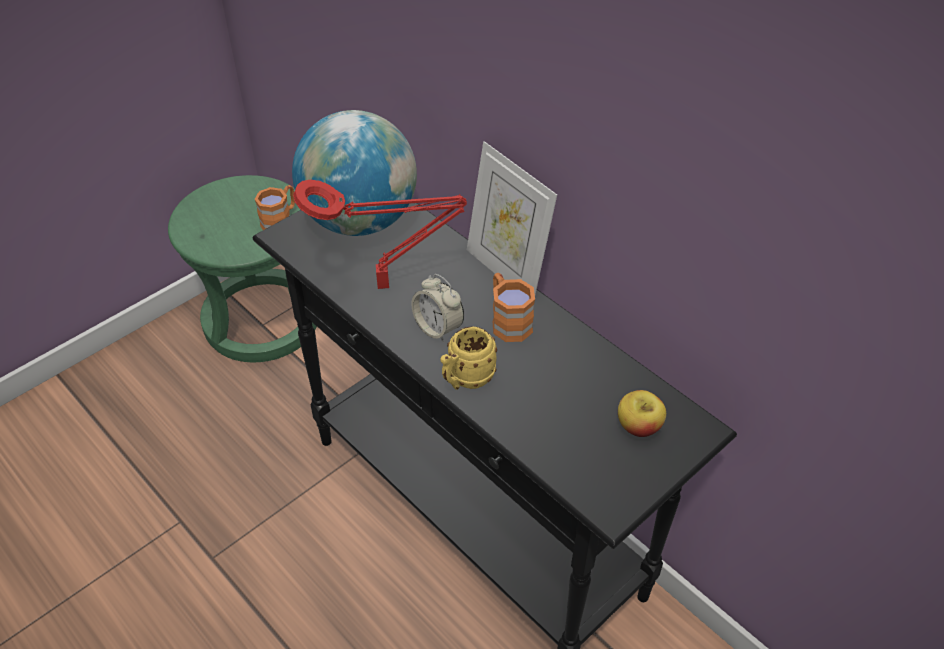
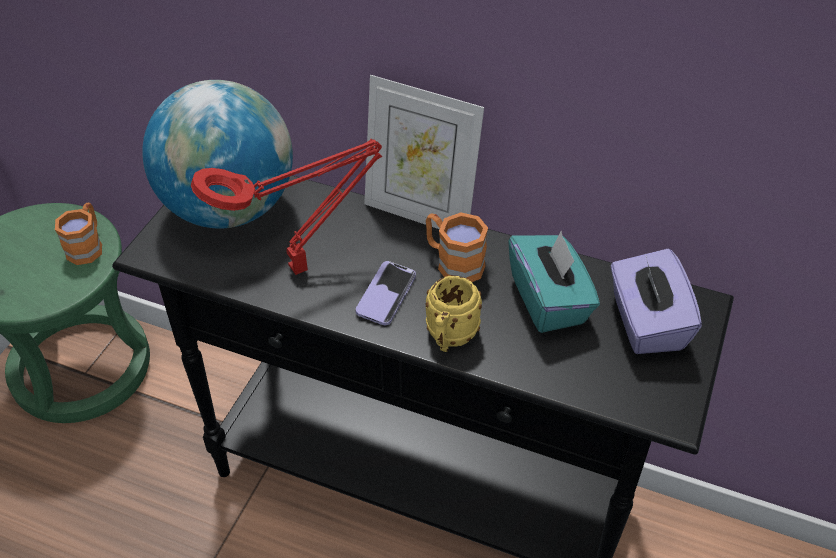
camera: 25 degrees left, 0 degrees up
(438, 328) = (386, 294): alarm clock -> phone
(567, 379) = (549, 301): none -> turquoise tissue box
(638, 426) = (645, 323): apple -> purple tissue box

